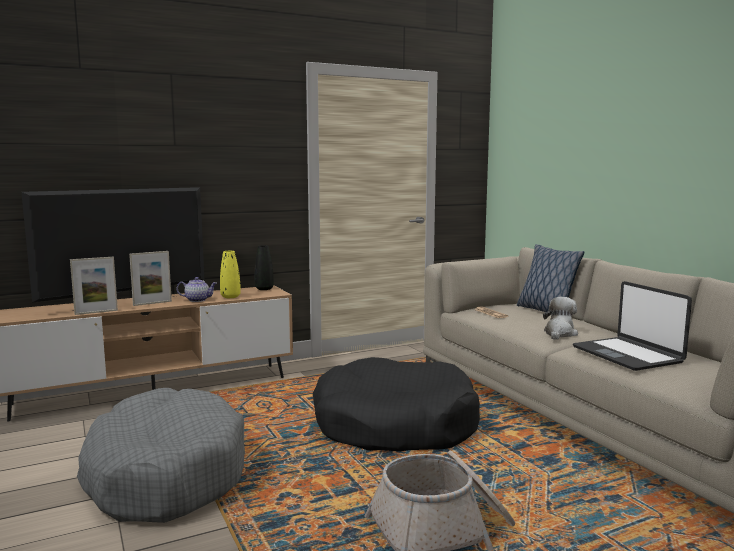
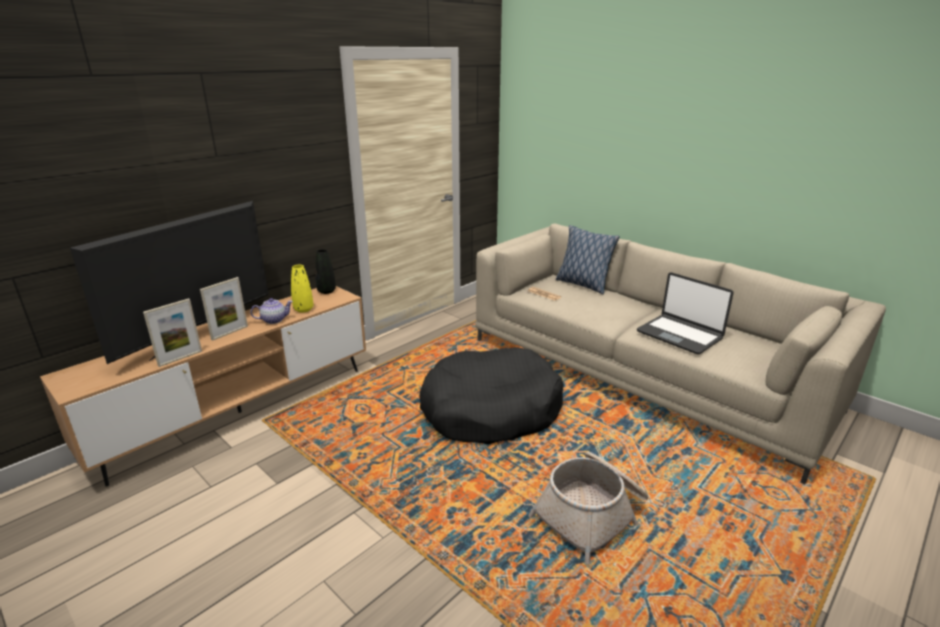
camera: 20 degrees left, 15 degrees up
(165, 474) = (328, 514): grey dog bed -> none
(559, 333) = (613, 314): plush toy -> none

